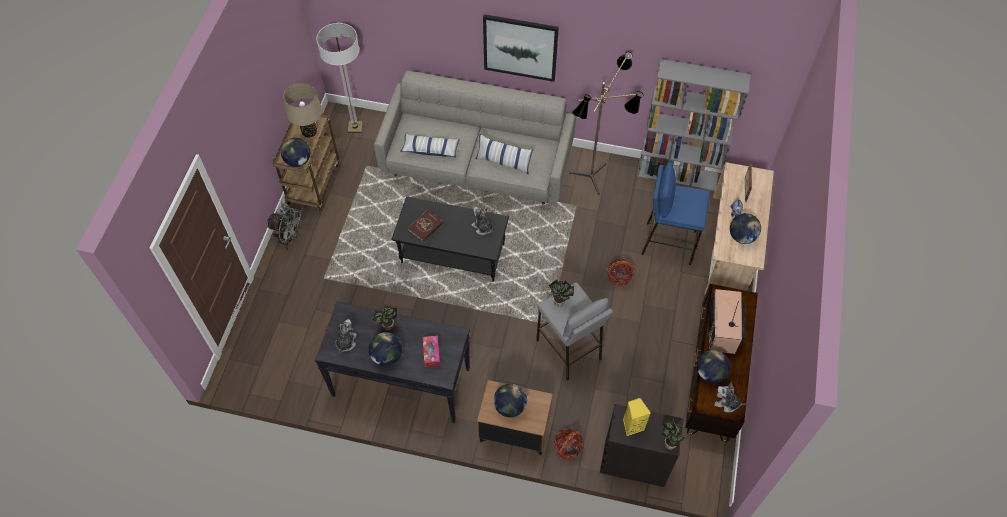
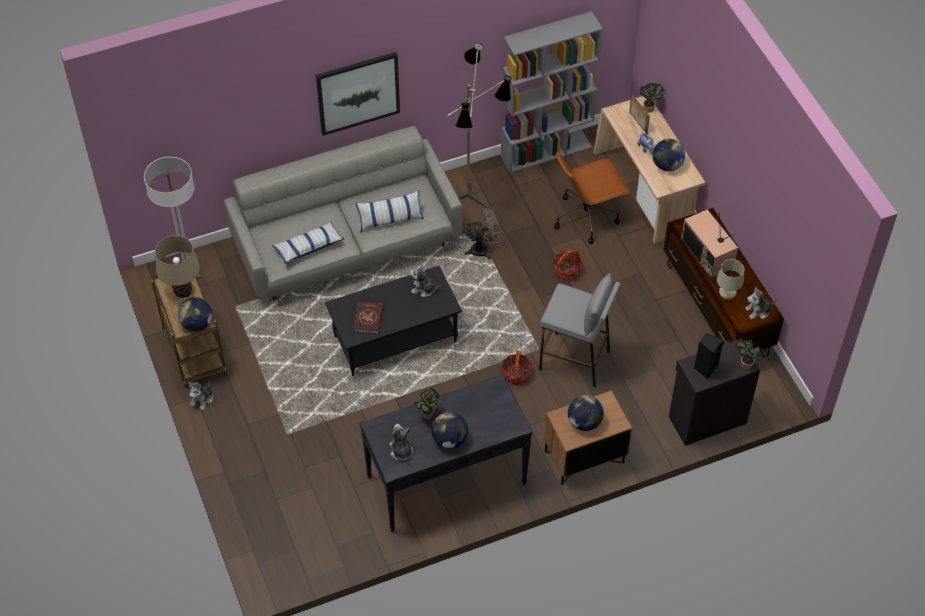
camera: 35 degrees left, 5 degrees down
(289, 240) = (218, 420): grey fan -> grey fan (483, 249)
(431, 353) = (487, 413): tissue box -> none
(560, 301) = (560, 307): potted plant -> potted plant (649, 108)
(568, 447) = (641, 442): basket -> basket (516, 374)
(632, 425) = (705, 368): yellow speaker -> black speaker
(668, 243) = (586, 217): blue stool -> brown office chair
(710, 373) = (726, 295): globe -> beige table lamp

